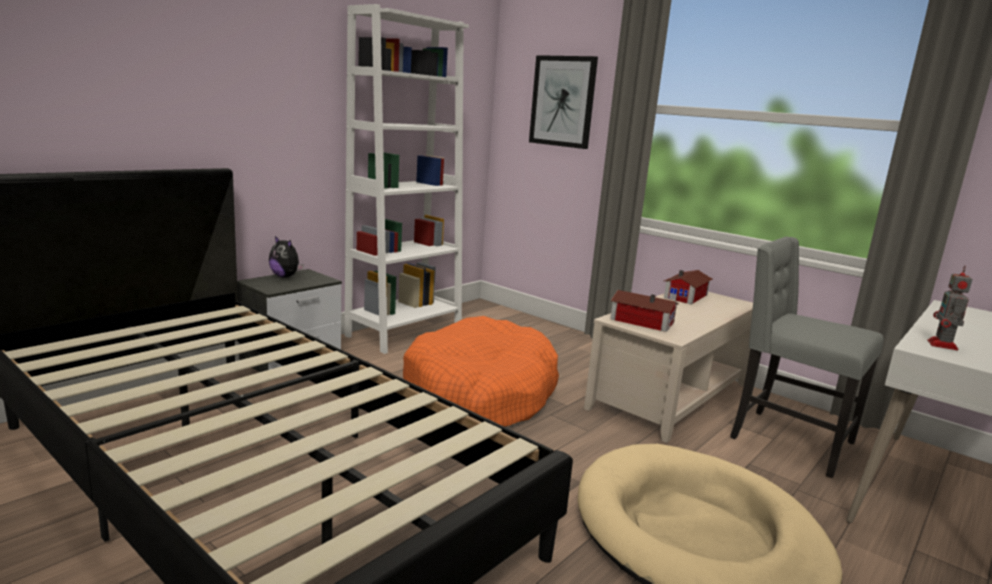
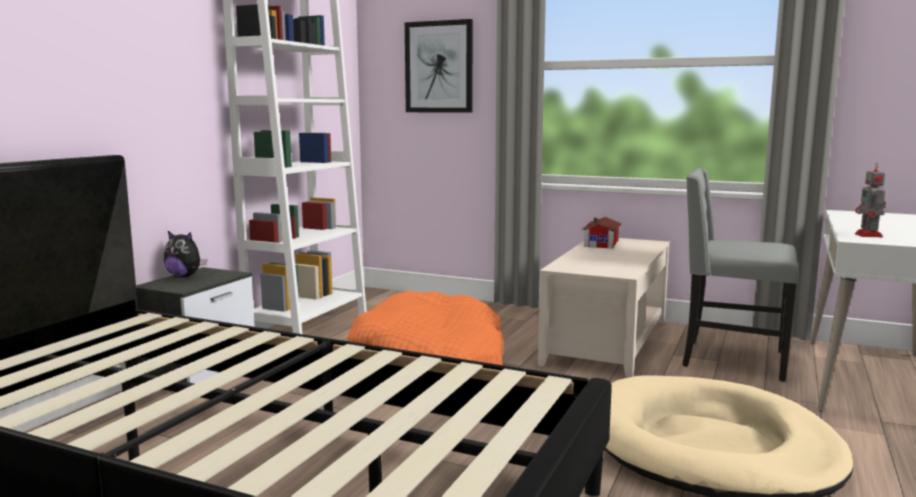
camera: 15 degrees left, 5 degrees down
(640, 320) = (582, 265): toy house -> none

